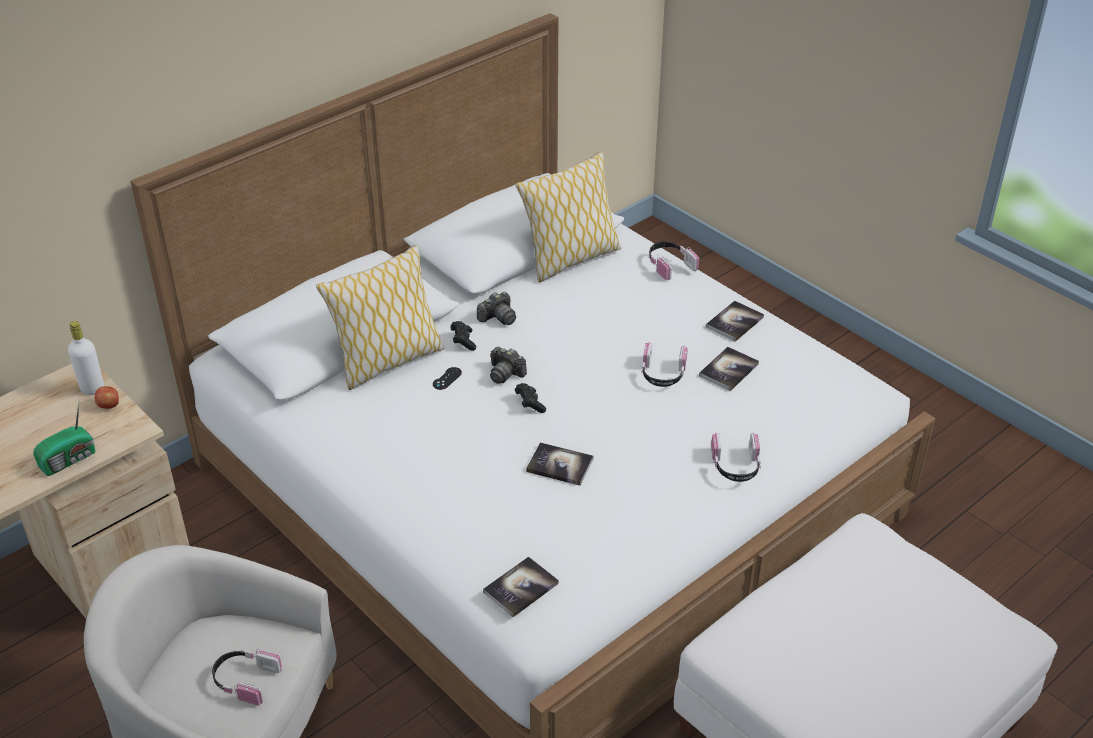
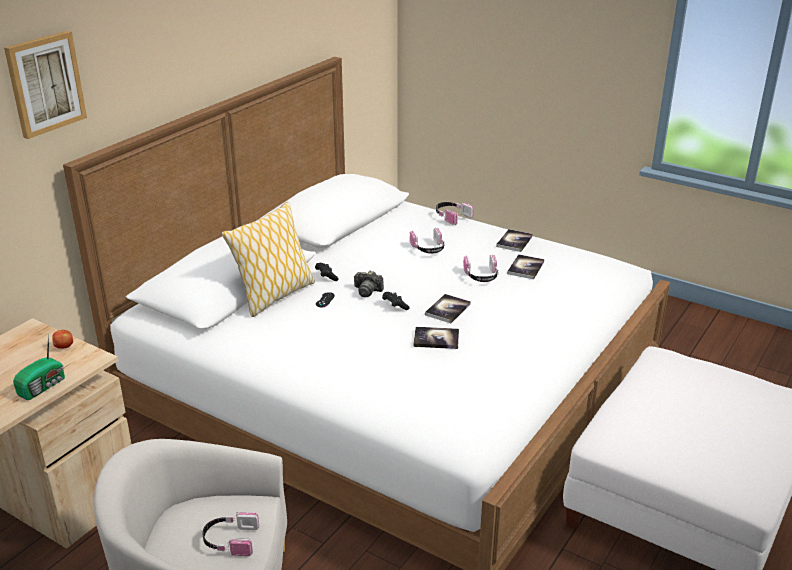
camera: 15 degrees left, 10 degrees down
(92, 388) = (45, 338): white bottle -> none
(109, 86) = (45, 84): none -> picture
(498, 318) = (345, 260): camera -> none
(521, 588) = (446, 419): book -> book (447, 309)
(570, 259) = (380, 221): pillow -> none
(736, 466) = (562, 321): headphones -> headphones (428, 248)

